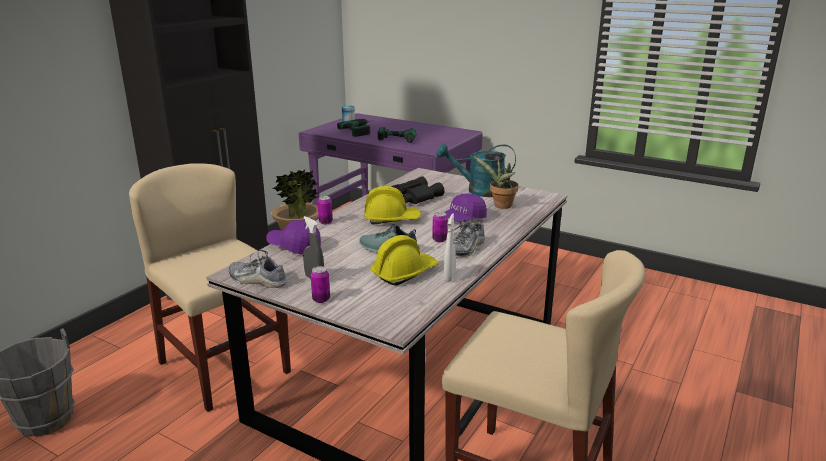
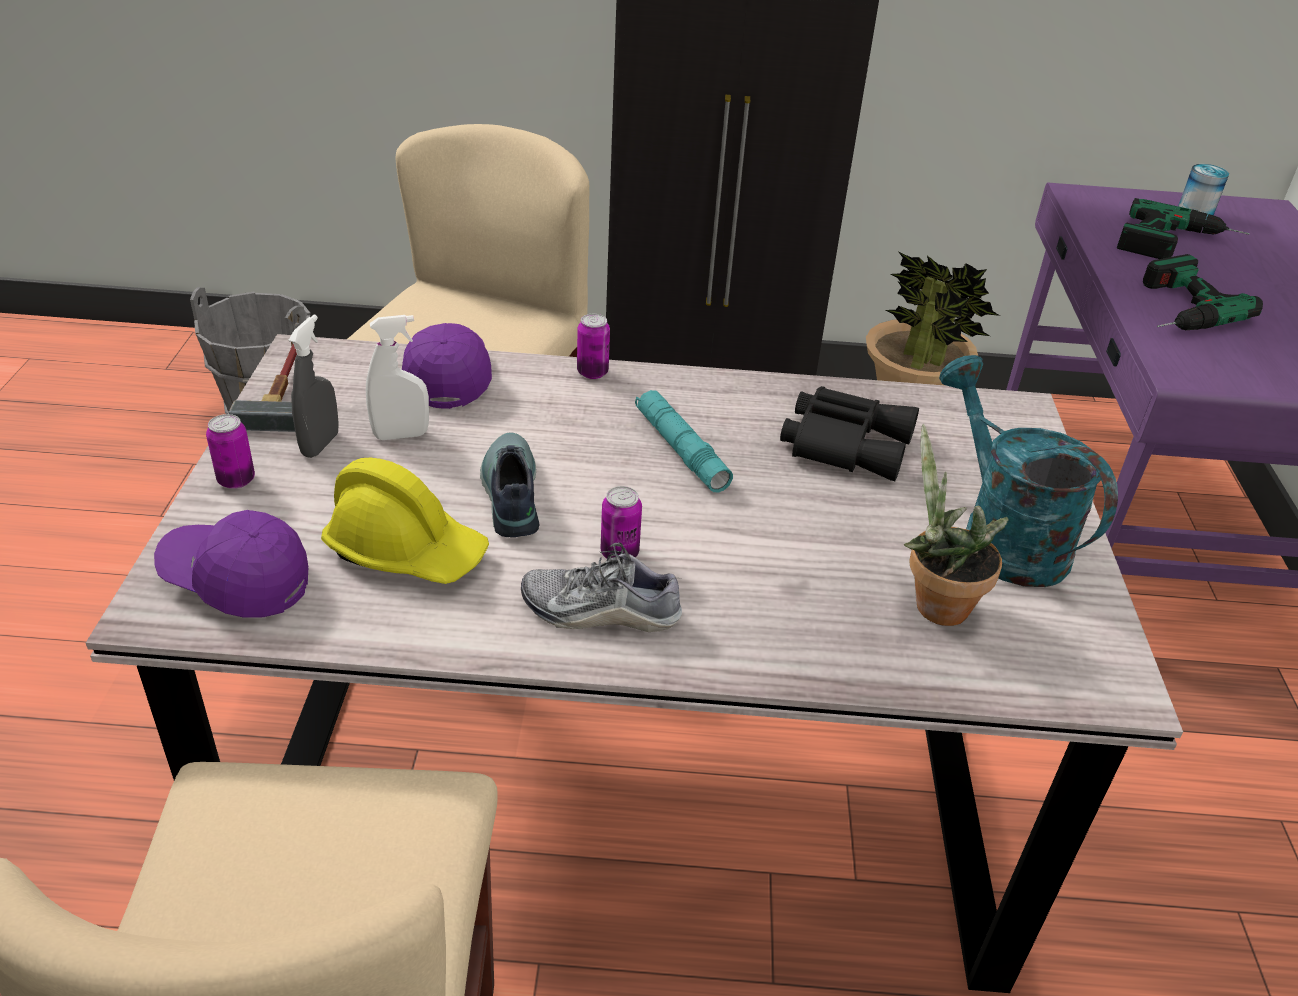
camera: 60 degrees right, 15 degrees up
(257, 280) = (284, 386): shoe -> hammer
(391, 219) = (681, 449): yellow hard hat -> turquoise flashlight
(449, 277) = (423, 625): white spray bottle -> white spray bottle (401, 435)
(463, 219) = (776, 559): purple cap -> purple cap (236, 580)

